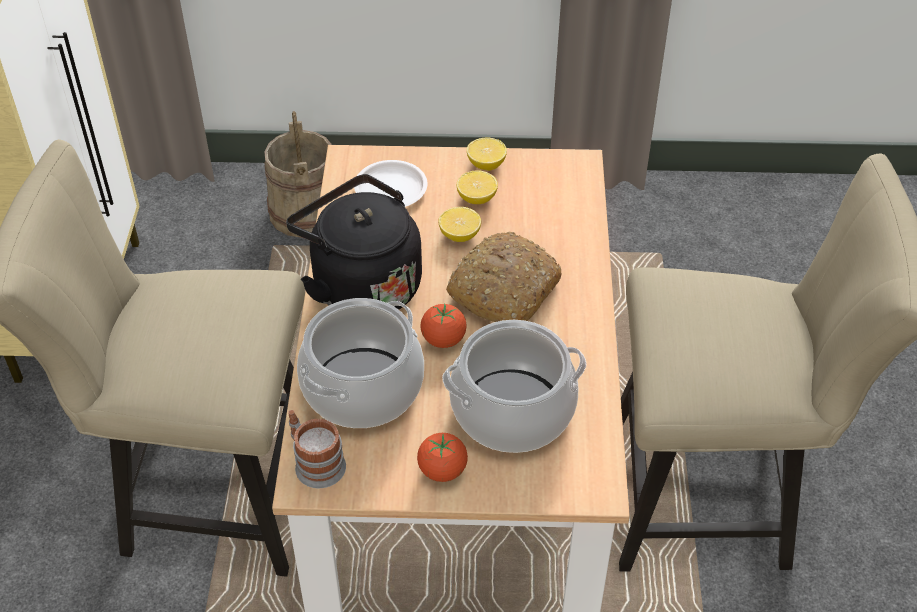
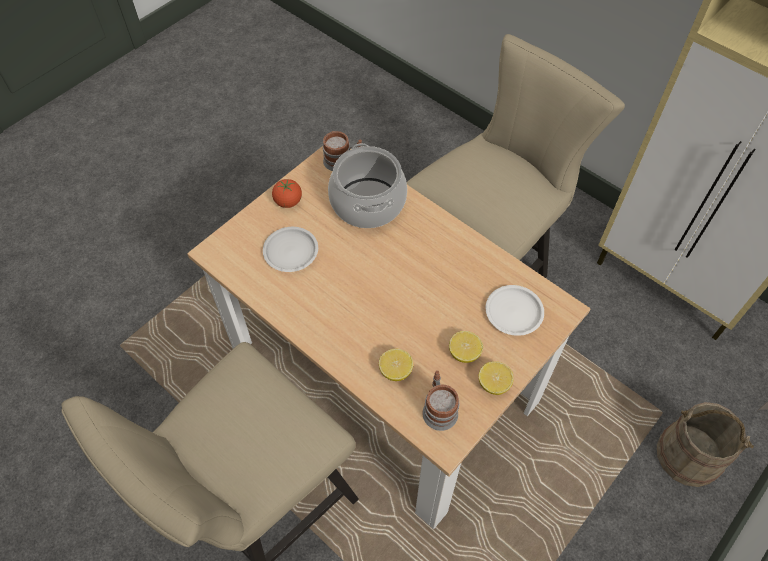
camera: 130 degrees right, 10 degrees up
(361, 285) = (441, 246): black kettle -> none
(443, 339) = (365, 255): tomato -> none
(459, 235) = (438, 319): lemon -> lemon (395, 370)
(504, 289) = (373, 309): bread -> none
(512, 410) = (291, 252): cooking pot -> white plate
(552, 185) = (439, 408): none -> mug

